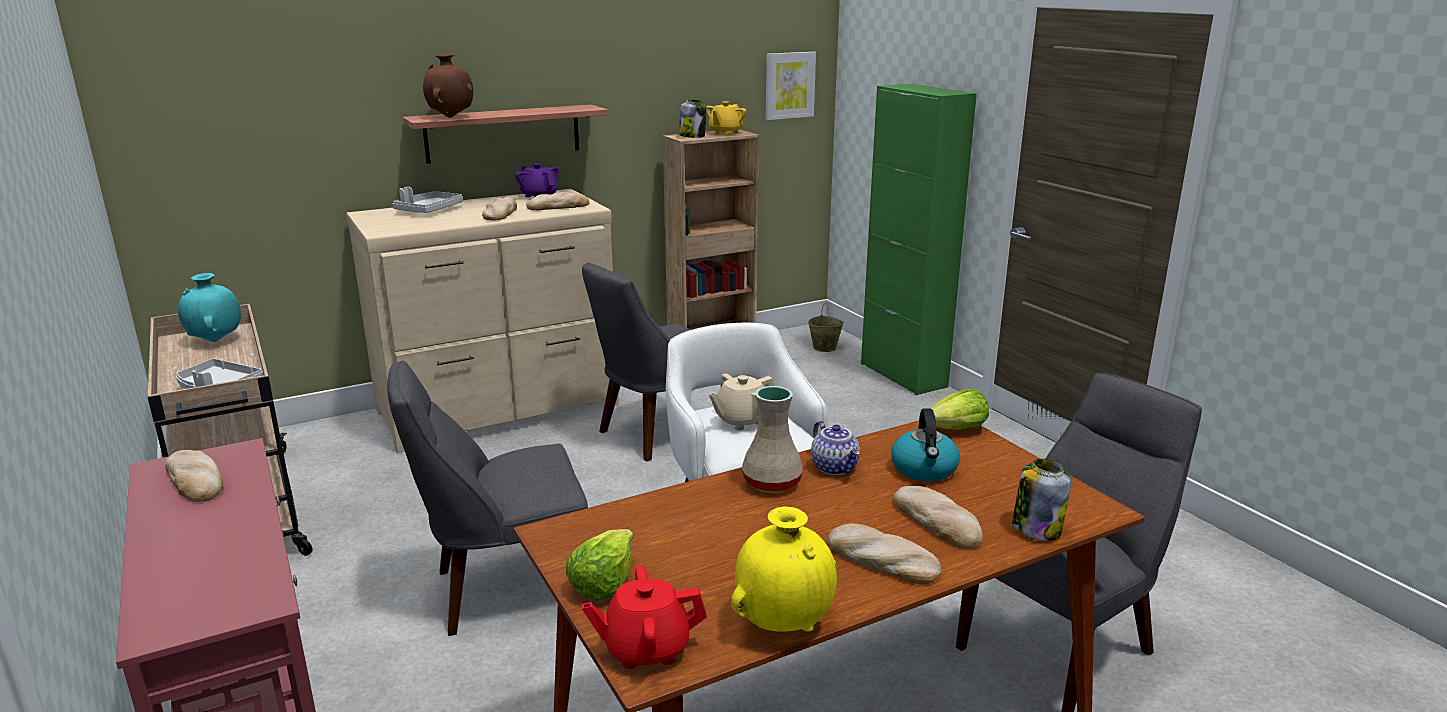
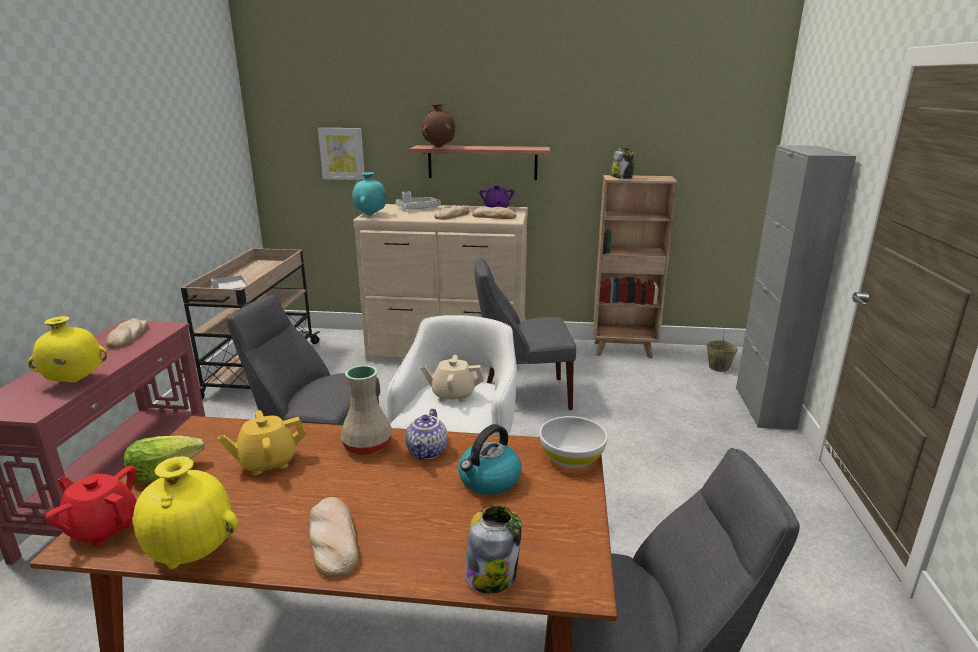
camera: 35 degrees right, 0 degrees up
(216, 341) = (271, 267): turquoise vase -> turquoise vase (370, 215)
(244, 554) = (74, 382): none -> yellow vase
(725, 133) = (653, 177): yellow teapot -> yellow teapot (267, 462)
(789, 85) = (729, 143): picture -> picture (342, 153)
(903, 375) = (764, 407): green cabinet -> grey cabinet
(937, 521) = (425, 528): bread -> none
(956, 430) = (572, 457): lettuce -> white bowl

